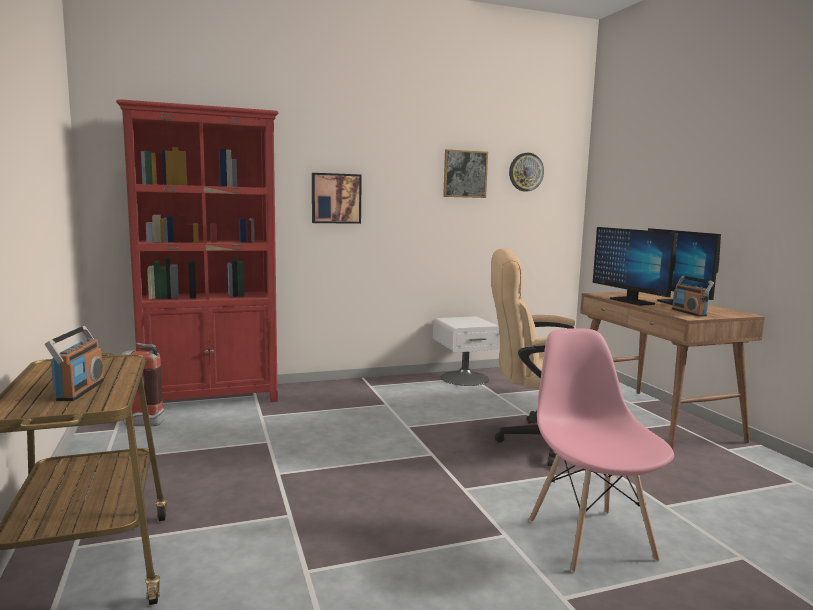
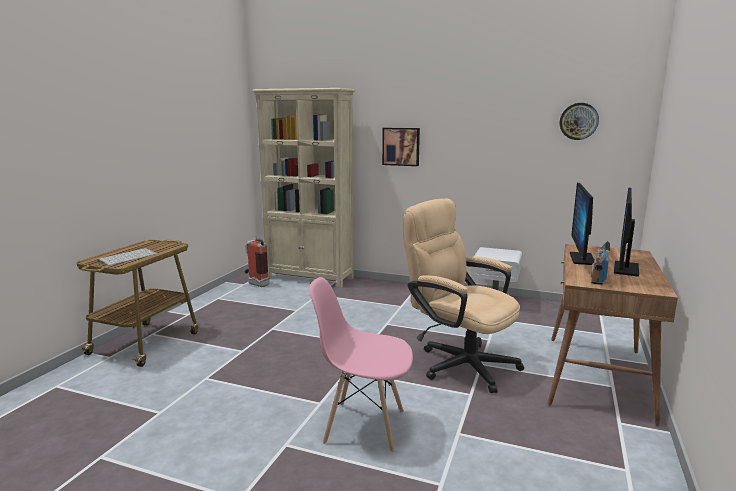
camera: 40 degrees right, 5 degrees up
(79, 390) = (128, 257): radio -> keyboard
(211, 399) = (310, 278): red bookcase -> beige bookcase
(465, 174) = (512, 125): picture -> none
(590, 538) = (363, 426): pink chair -> pink chair turned 105 degrees counterclockwise

